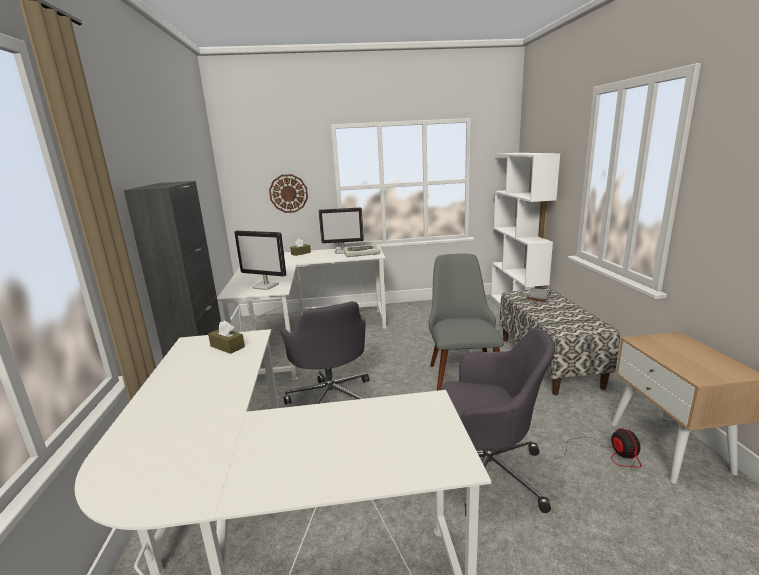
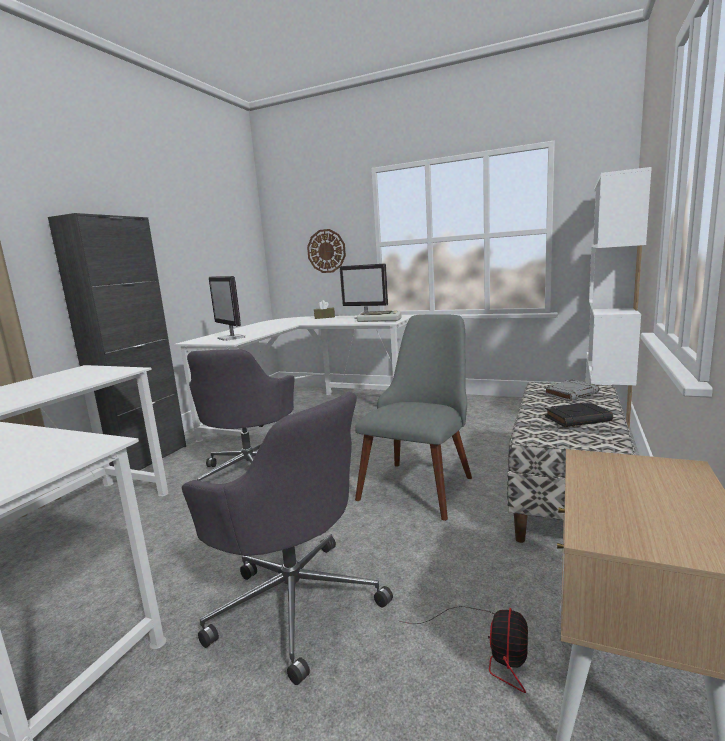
camera: 30 degrees right, 5 degrees down
(227, 346) = (91, 375): brown tissue box -> none
(566, 314) = (578, 419): none -> black book

